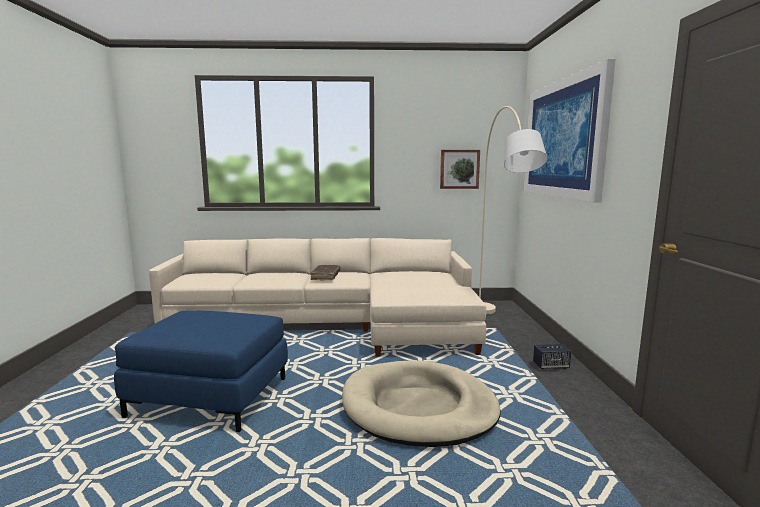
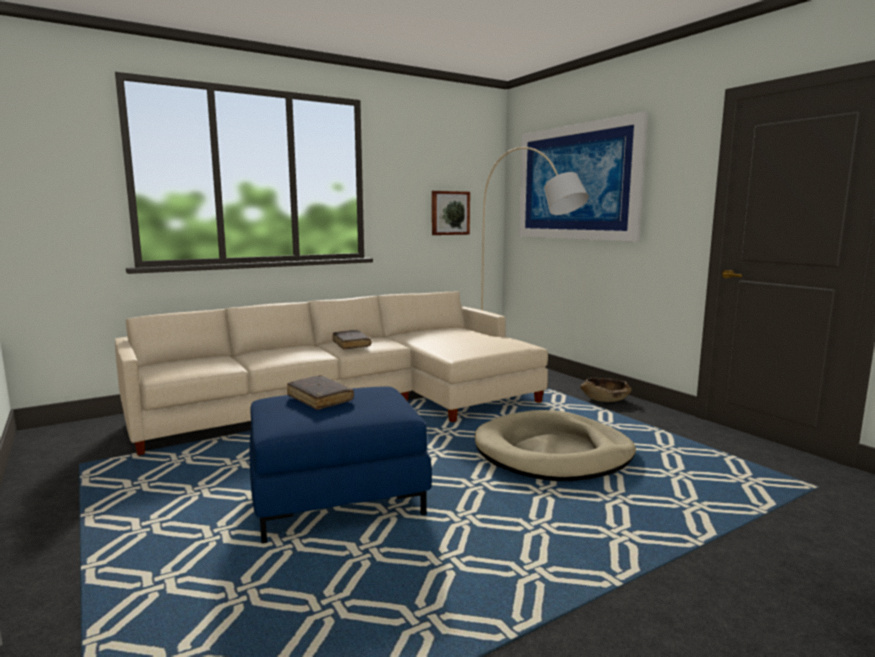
camera: 30 degrees left, 0 degrees up
(204, 318) = (320, 399): none -> brown book
(550, 366) = (605, 399): speaker -> brown bowl

